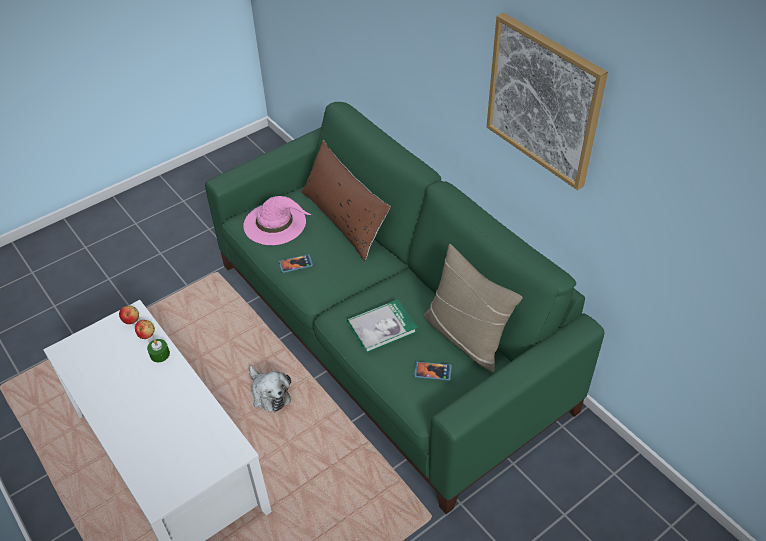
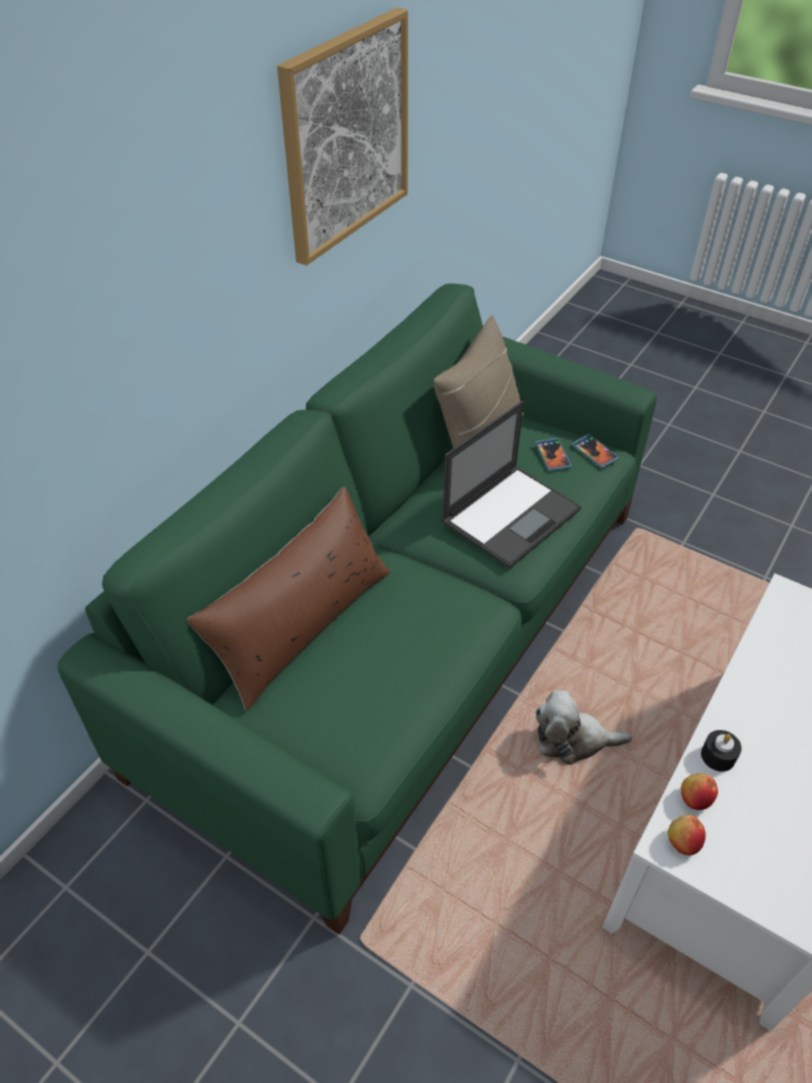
camera: 110 degrees left, 0 degrees up
(159, 354) = (718, 756): green candle -> black candle
(269, 394) = (573, 740): plush toy -> plush toy turned 120 degrees counterclockwise
(276, 223) = (353, 711): pink hat -> none
(295, 264) = (440, 647): phone -> phone (594, 452)
(382, 327) = (511, 514): book -> laptop

